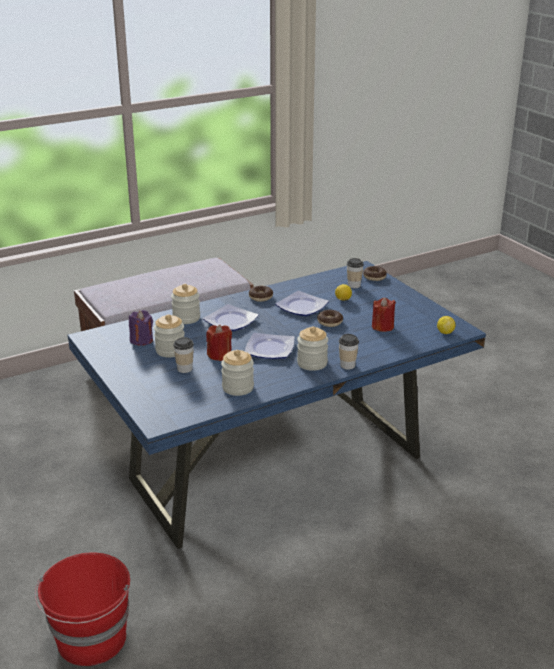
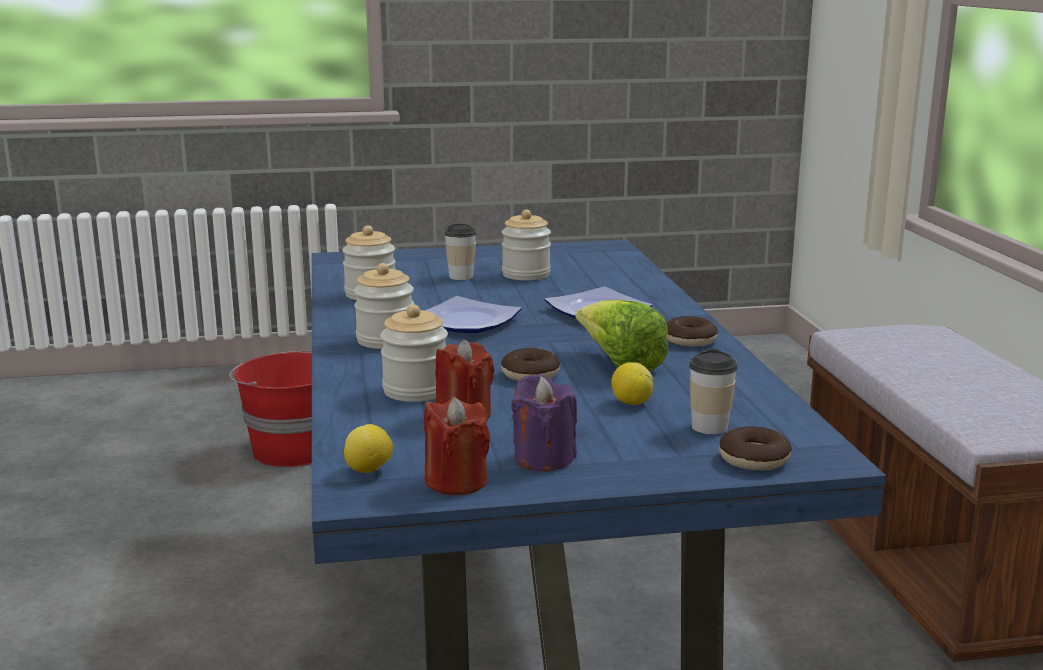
camera: 110 degrees right, 10 degrees down
(141, 340) = (575, 265): purple candle -> purple candle (543, 458)
(186, 318) = (633, 290): jar -> jar (415, 391)
(219, 355) = (481, 295): red candle -> red candle (456, 481)
(303, 307) = (619, 365): plate -> lettuce
(347, 365) = (346, 361): cup -> none

